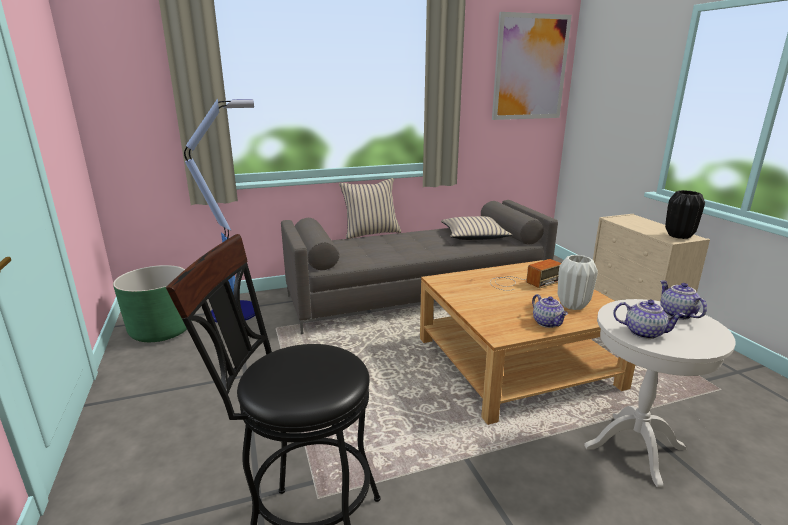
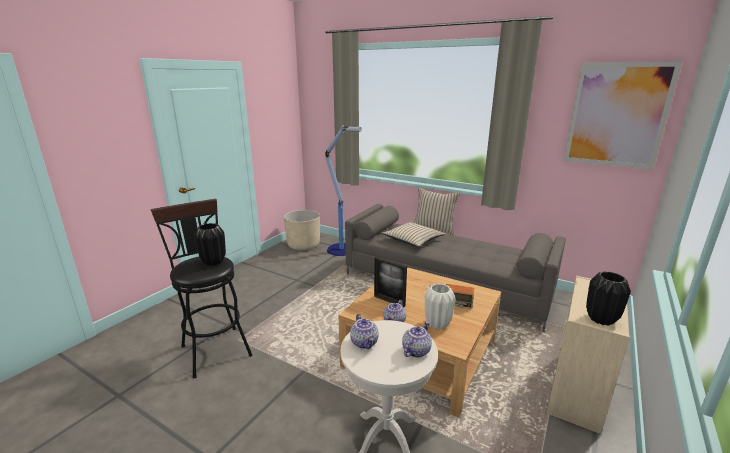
camera: 50 degrees right, 0 degrees up
(161, 330) = (303, 245): green planter -> beige planter
(314, 355) = (214, 262): none -> black vase
(474, 235) = (496, 255): beige pillow -> beige pillow (413, 239)
(499, 309) = (389, 301): none -> picture frame

